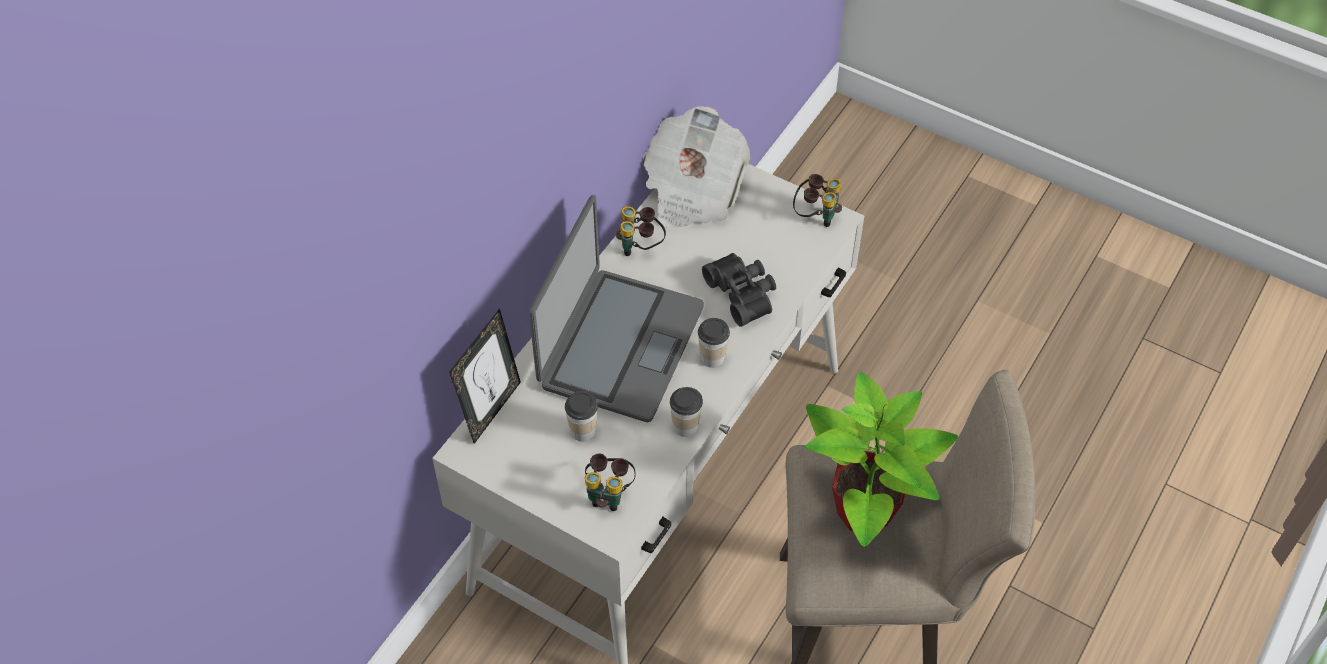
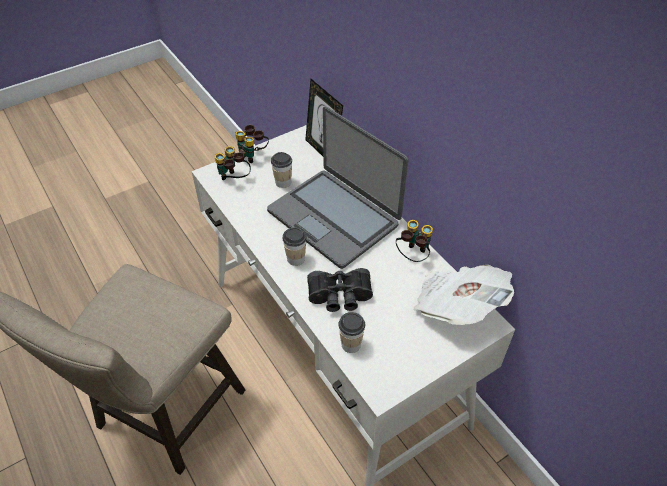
camera: 115 degrees right, 5 degrees down
(685, 426) = (253, 226): cup -> cup (351, 344)
(816, 216) = (393, 378): binoculars -> binoculars (253, 155)
(865, 512) = (143, 314): potted plant -> none

